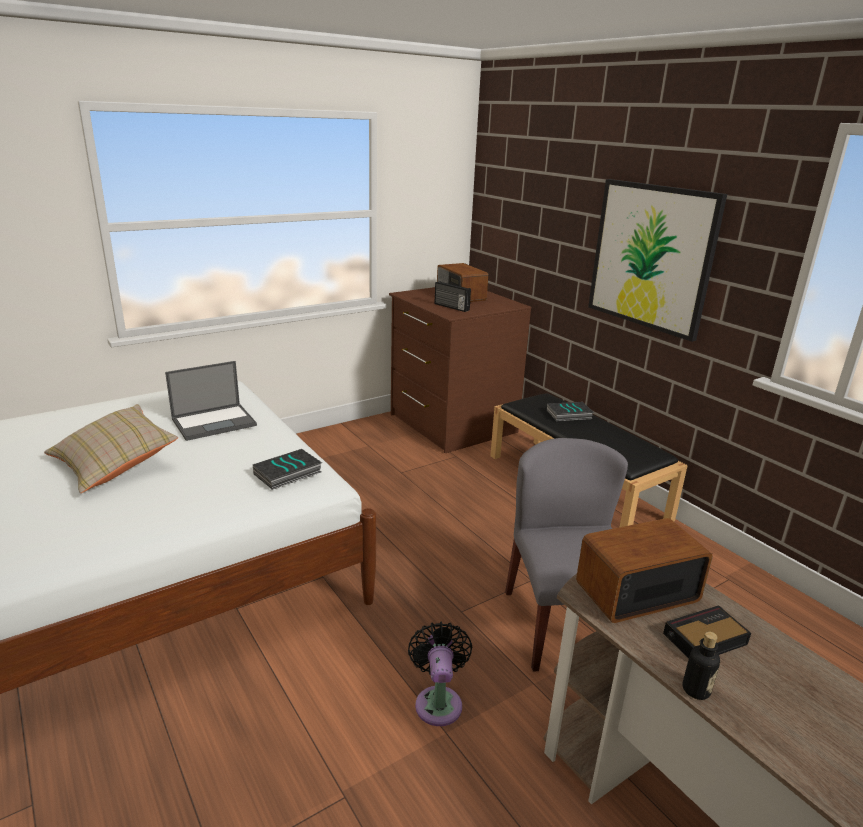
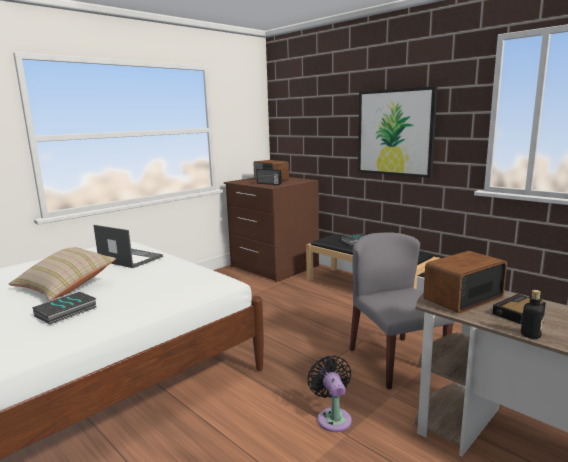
camera: 10 degrees left, 10 degrees down
(215, 422) = (130, 259): laptop -> laptop turned 105 degrees counterclockwise
(287, 474) = (197, 277): book -> book (66, 312)

